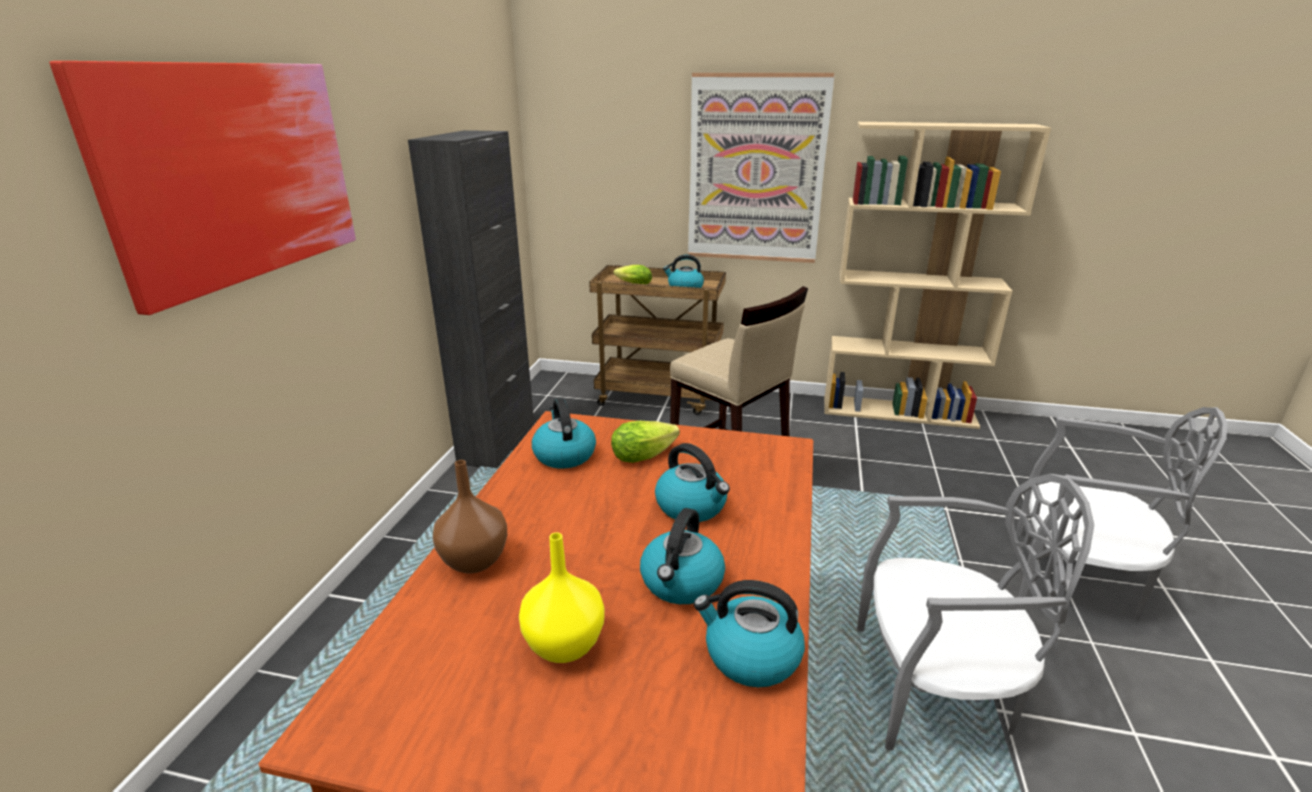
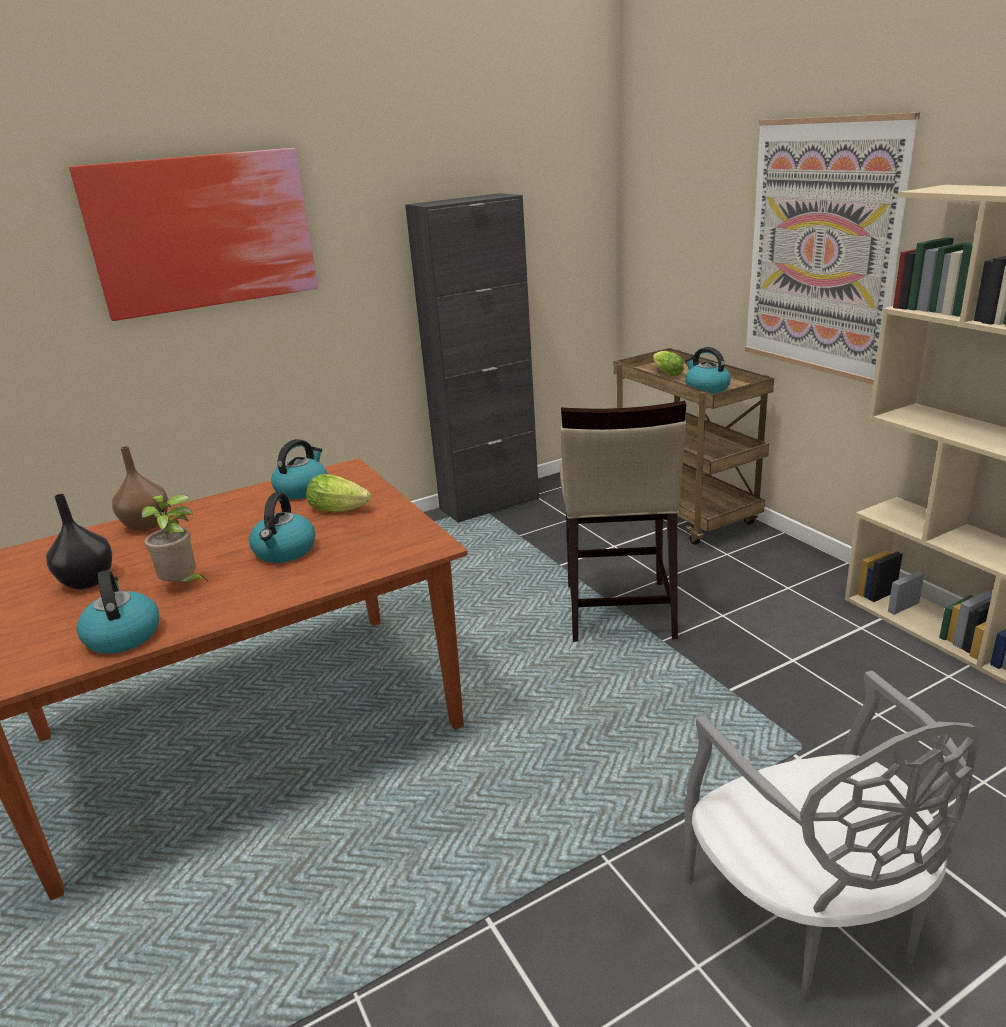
camera: 50 degrees right, 0 degrees up
(566, 645) = (88, 582): yellow vase -> black vase
(681, 582) = (183, 585): kettle -> potted plant
(935, 690) = (469, 865): grey chair -> none

